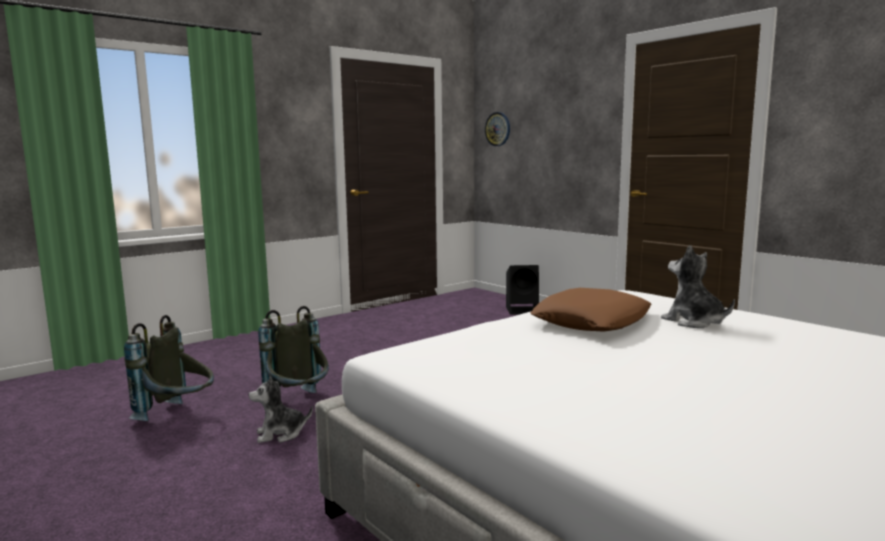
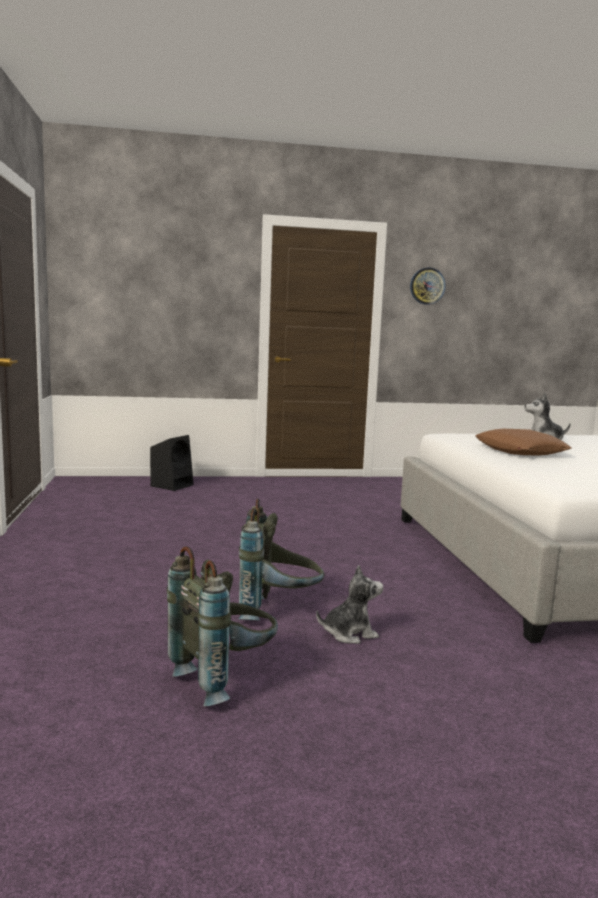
camera: 60 degrees left, 0 degrees up
(280, 434) = (349, 633): plush toy -> plush toy turned 120 degrees counterclockwise
(498, 129) = (92, 285): wall clock -> wall clock (427, 286)

